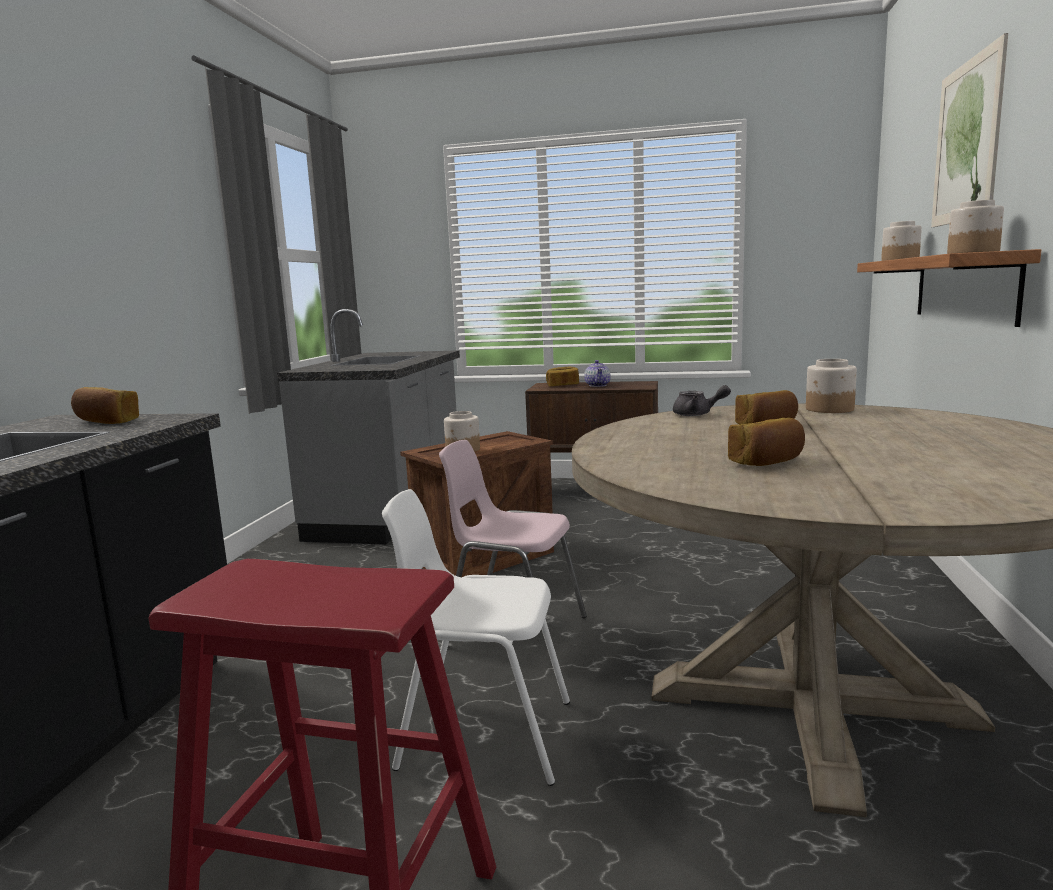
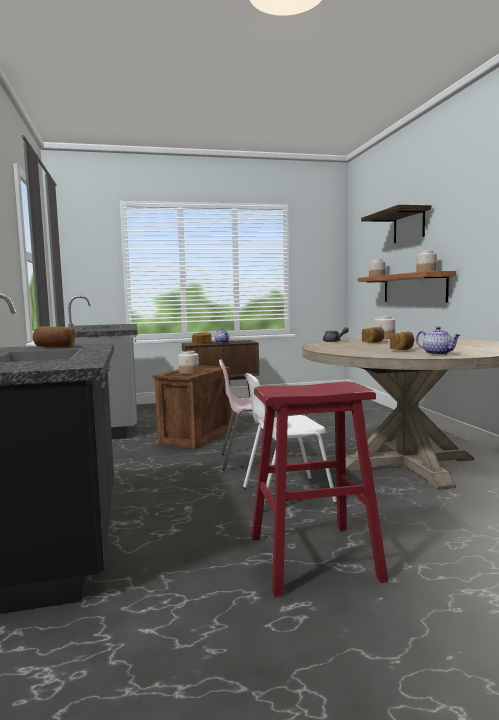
camera: 25 degrees left, 5 degrees down
(814, 491) = (437, 353): none -> teapot
(966, 142) = (409, 226): picture -> shelf

